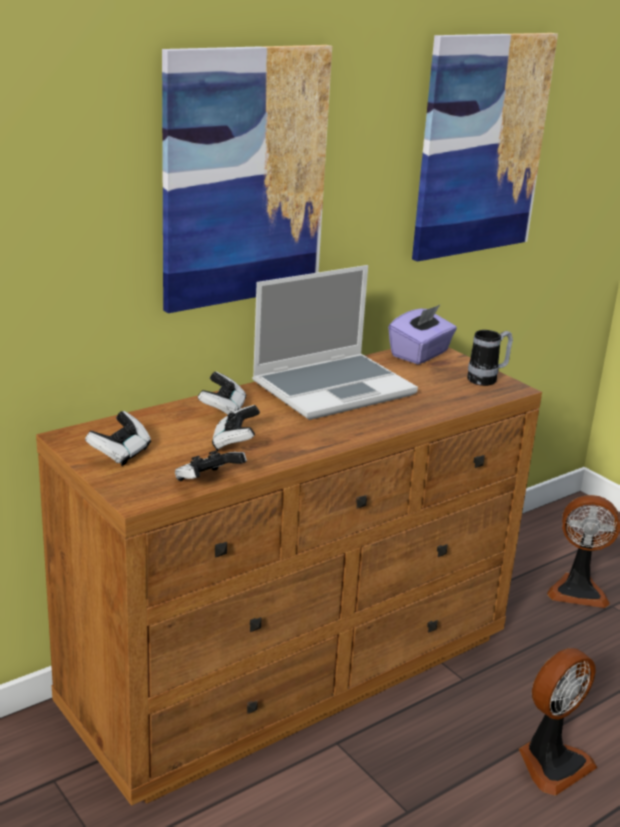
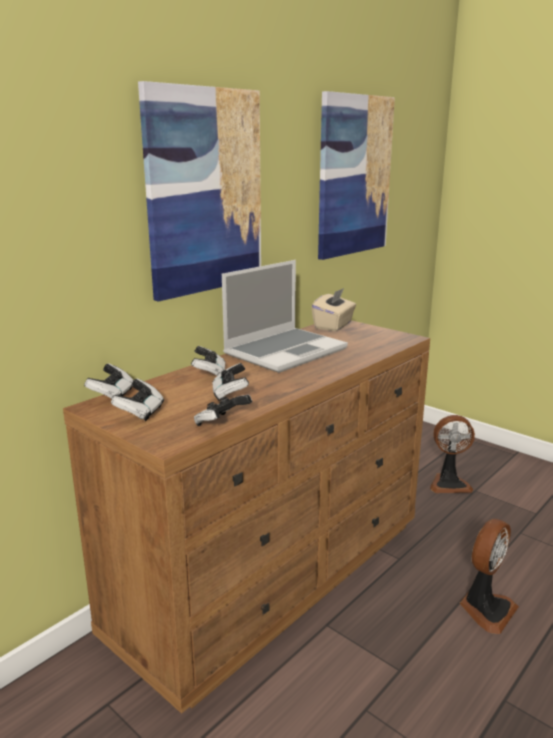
camera: 10 degrees left, 5 degrees down
(97, 424) = (112, 395): none -> game controller
(420, 354) = (333, 325): purple tissue box -> beige tissue box
(487, 379) = (389, 335): mug -> none

